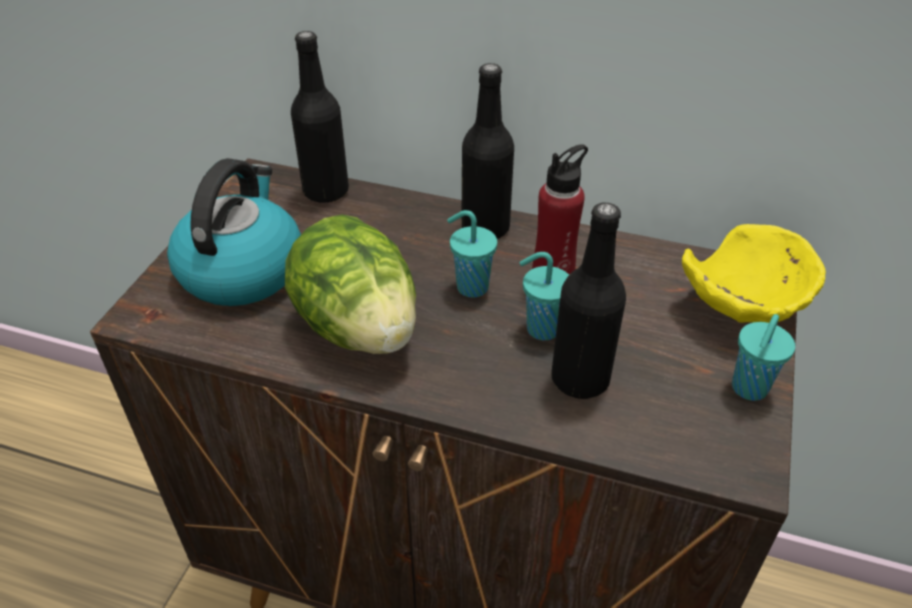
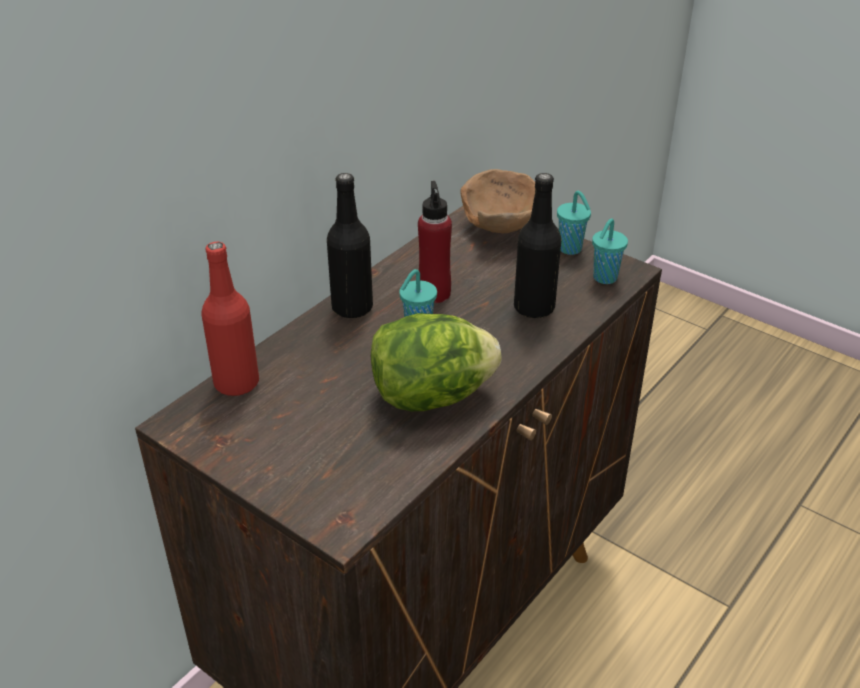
camera: 70 degrees left, 5 degrees down
(242, 269) = (317, 452): kettle -> none
(326, 191) = (236, 383): black bottle -> red bottle
(540, 328) = (479, 311): turquoise cup -> turquoise cup (604, 278)
(742, 309) = (504, 228): yellow bowl -> brown bowl

